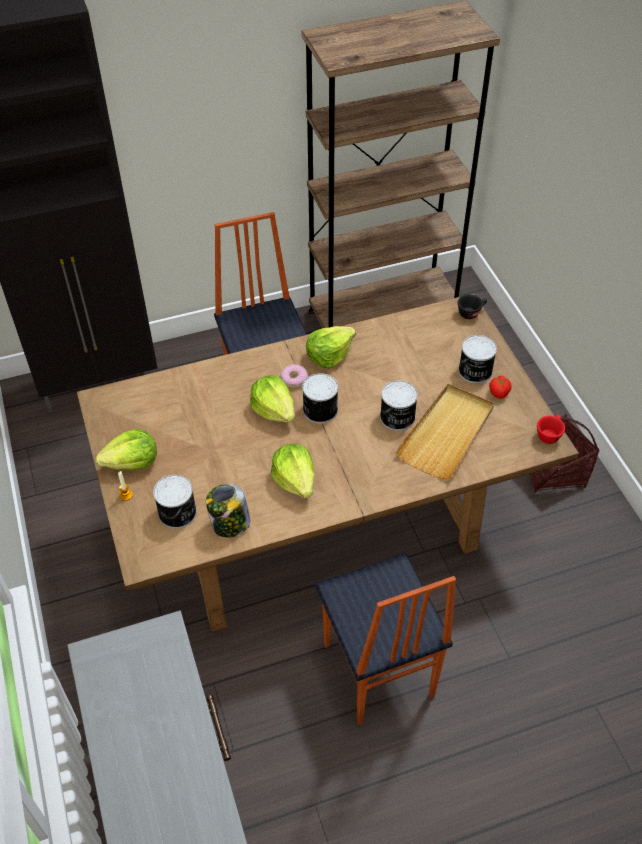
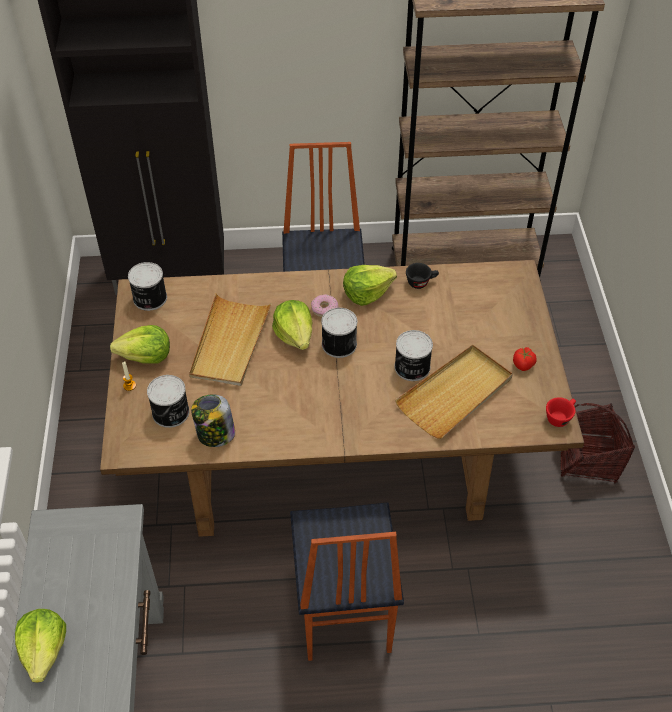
camera: 15 degrees right, 0 degrees up
(213, 431) = (230, 343): none -> beige tray
(295, 480) = (291, 406): lettuce -> lettuce (44, 650)
(471, 312) = (524, 278): black cup -> black cup (421, 282)
(475, 371) = (506, 338): can -> can (149, 298)

